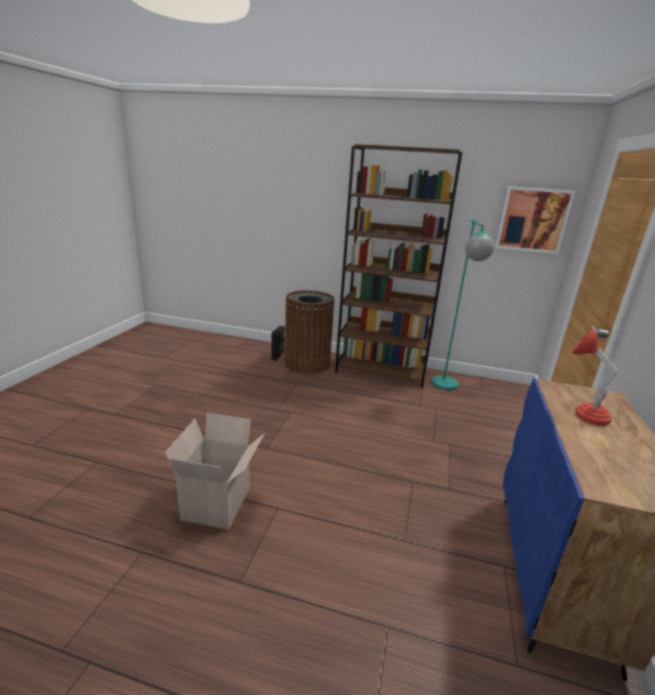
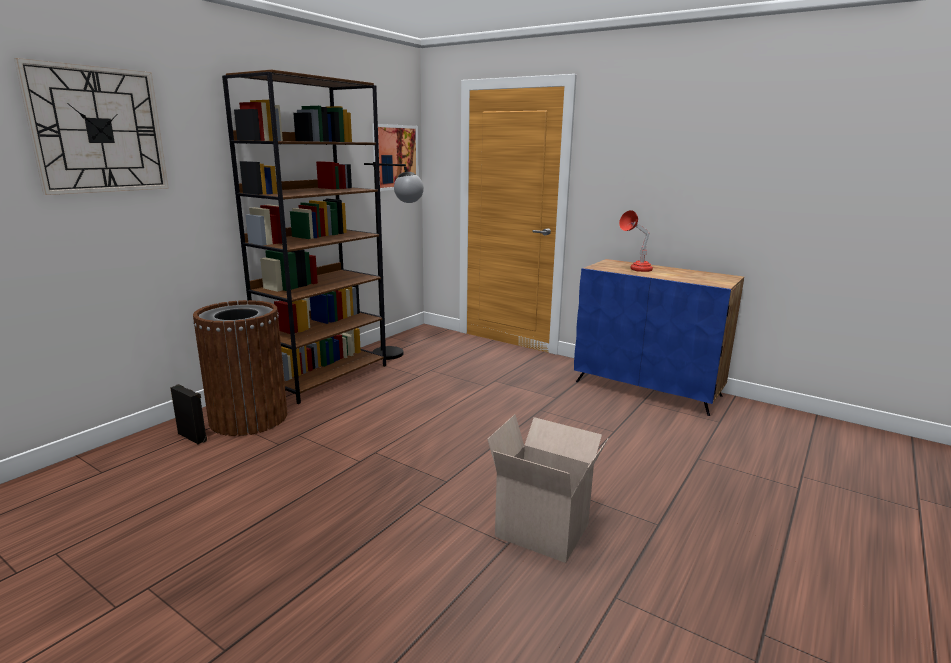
camera: 70 degrees left, 5 degrees down
(285, 182) = (98, 130): none -> wall clock
(447, 388) = (398, 355): turquoise floor lamp -> black floor lamp

